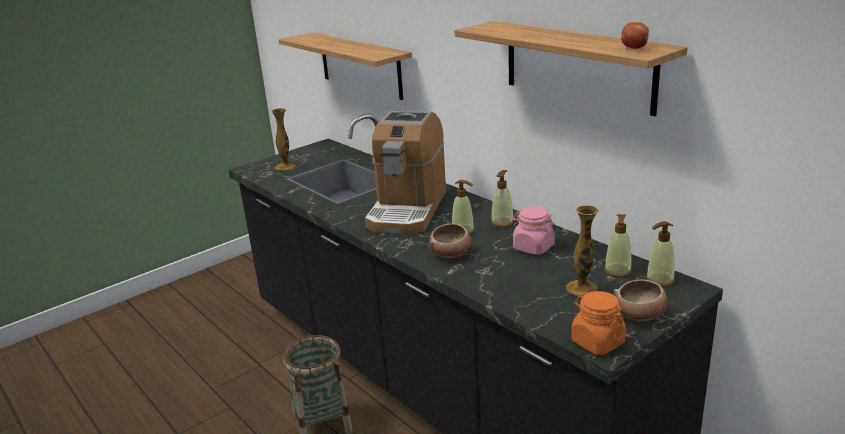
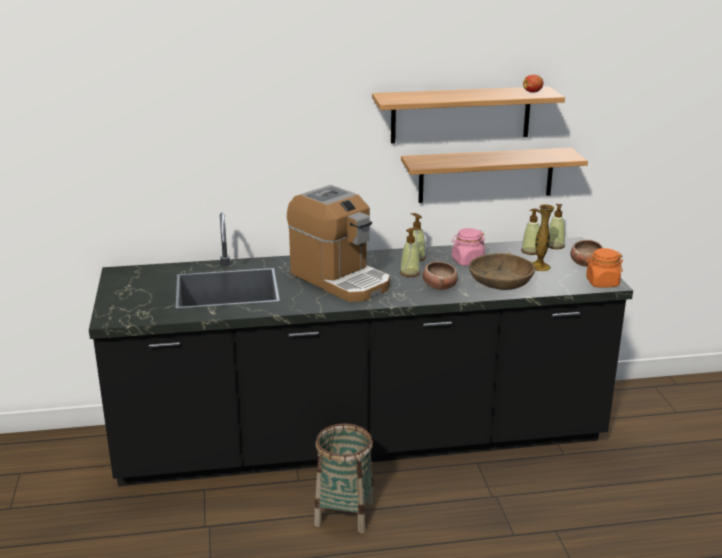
camera: 60 degrees left, 0 degrees up
(285, 167) = (142, 302): vase -> none
(360, 65) = (167, 168): shelf -> shelf (486, 175)
(509, 278) = (500, 281): none -> brown bowl

